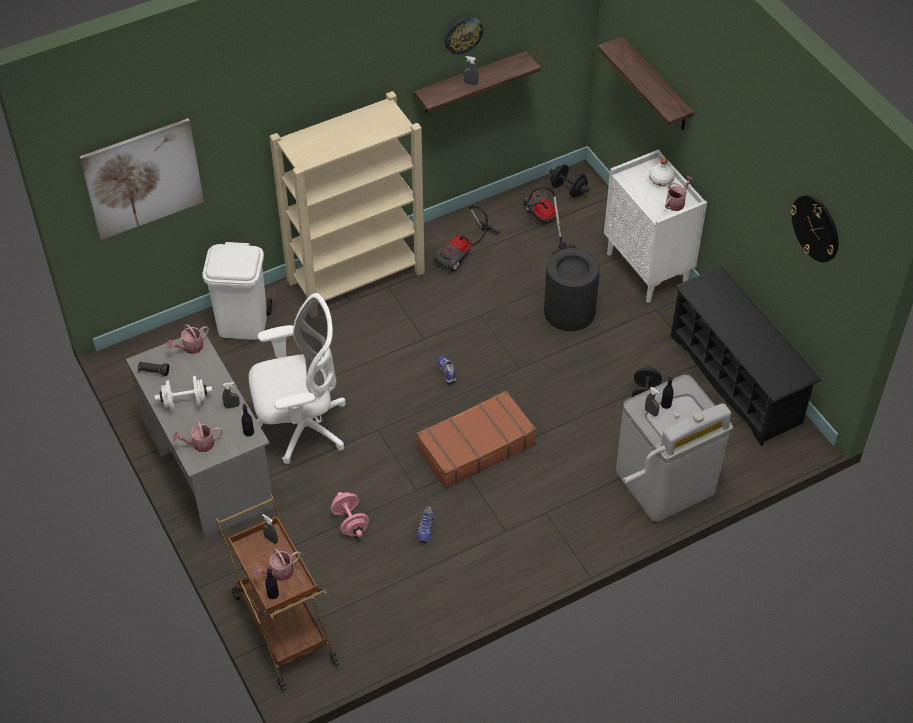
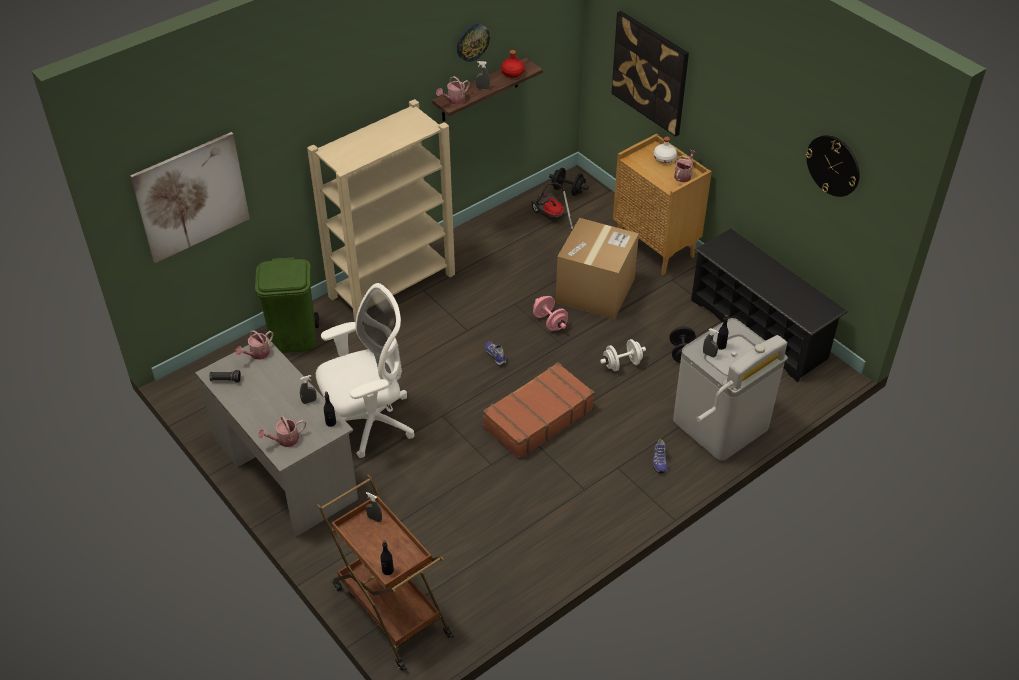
camera: 10 degrees left, 5 degrees down
(185, 402) = (262, 404): white dumbbell -> white dumbbell (622, 364)
(243, 324) = (294, 338): white trash can -> green trash can
(278, 573) = (389, 549): watering can -> watering can (454, 100)
(350, 522) = (434, 502): pink dumbbell -> pink dumbbell (550, 322)
(425, 528) = (508, 498): shoe -> shoe (659, 461)
(463, 253) = (487, 254): vacuum cleaner -> none
(507, 68) = (513, 73): none -> red bottle
(569, 311) = (595, 291): black trash can -> cardboard box
(647, 270) = (655, 248): white cabinet -> brown cabinet
(656, 85) = (650, 73): shelf -> picture

